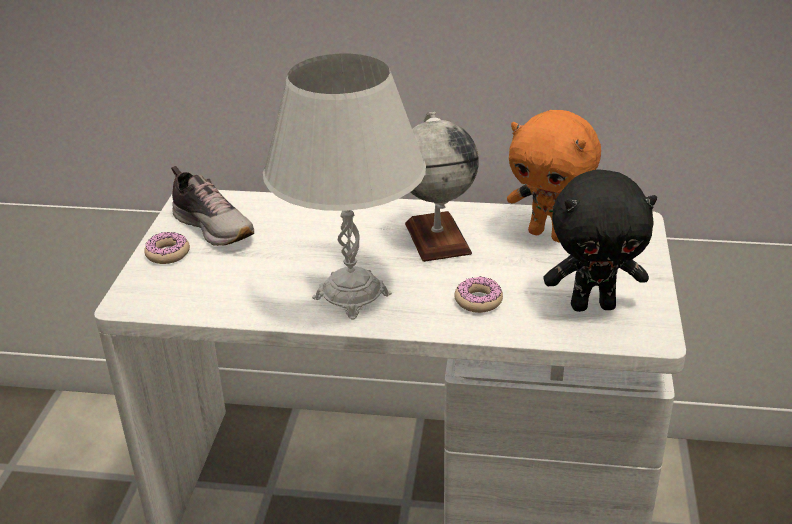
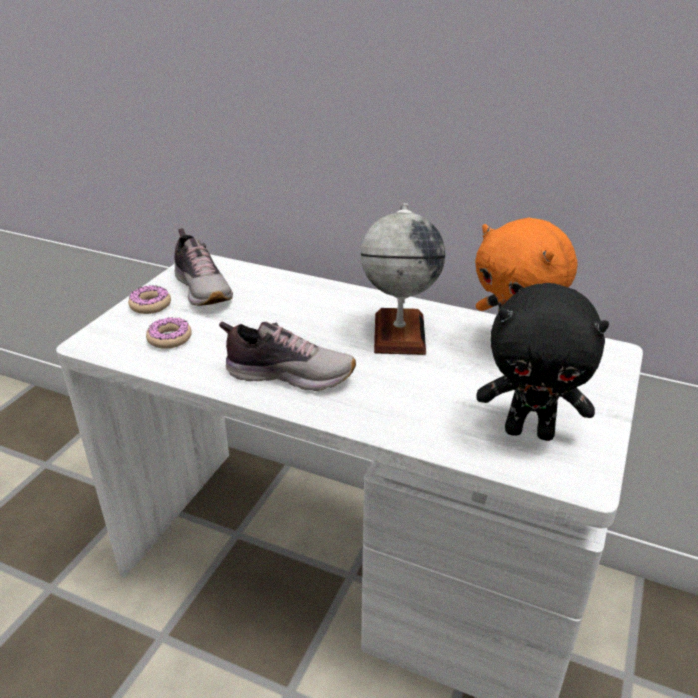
camera: 15 degrees right, 0 degrees up
(352, 296) = (289, 374): white table lamp -> shoe
(478, 300) = (410, 403): donut -> donut (169, 338)

